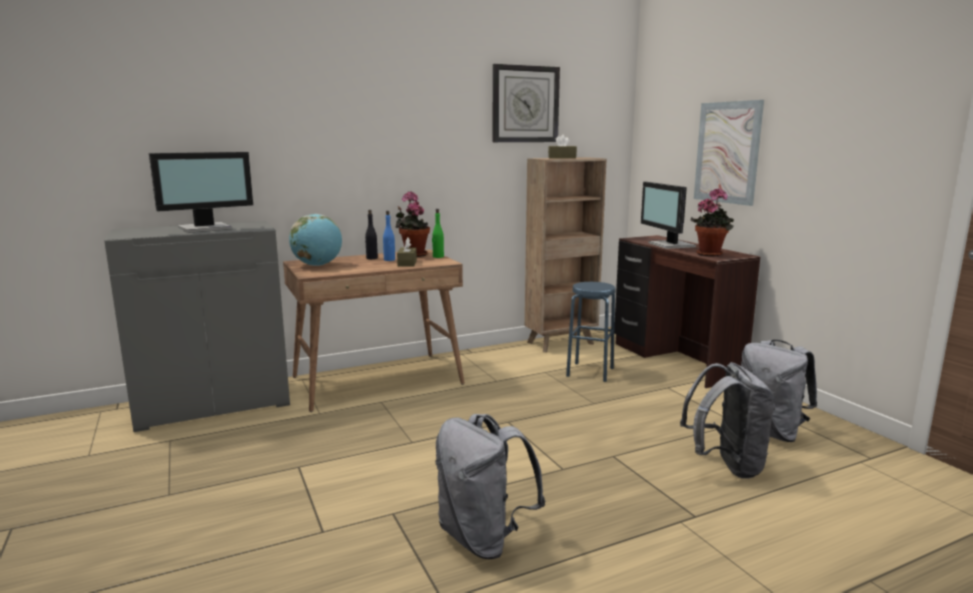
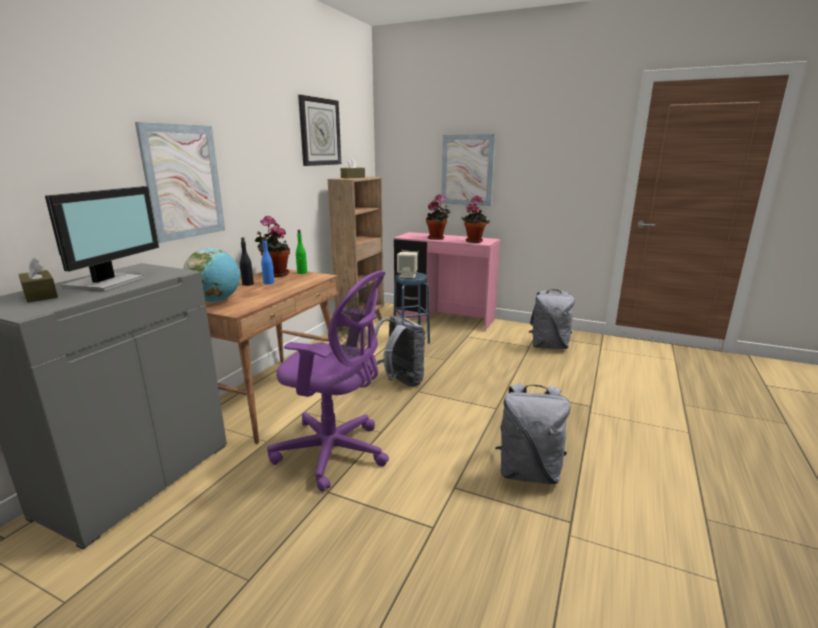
camera: 40 degrees left, 5 degrees up
(325, 152) = (184, 182): none -> picture
(350, 442) = (335, 453): none -> purple office chair
(407, 263) = (293, 283): brown tissue box -> brown tissue box (40, 295)
(589, 285) = (407, 275): none -> beige speaker
(670, 245) = (437, 238): monitor -> potted plant
(674, 361) = (444, 318): brown desk -> pink desk
(726, 465) = (560, 372): grey backpack -> grey backpack (399, 382)

